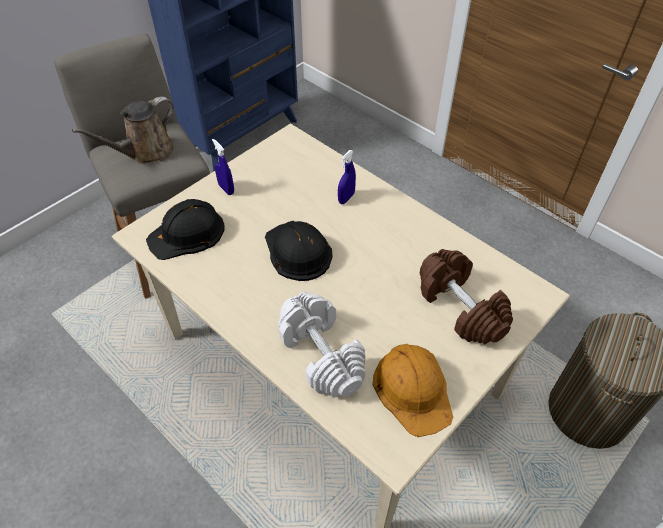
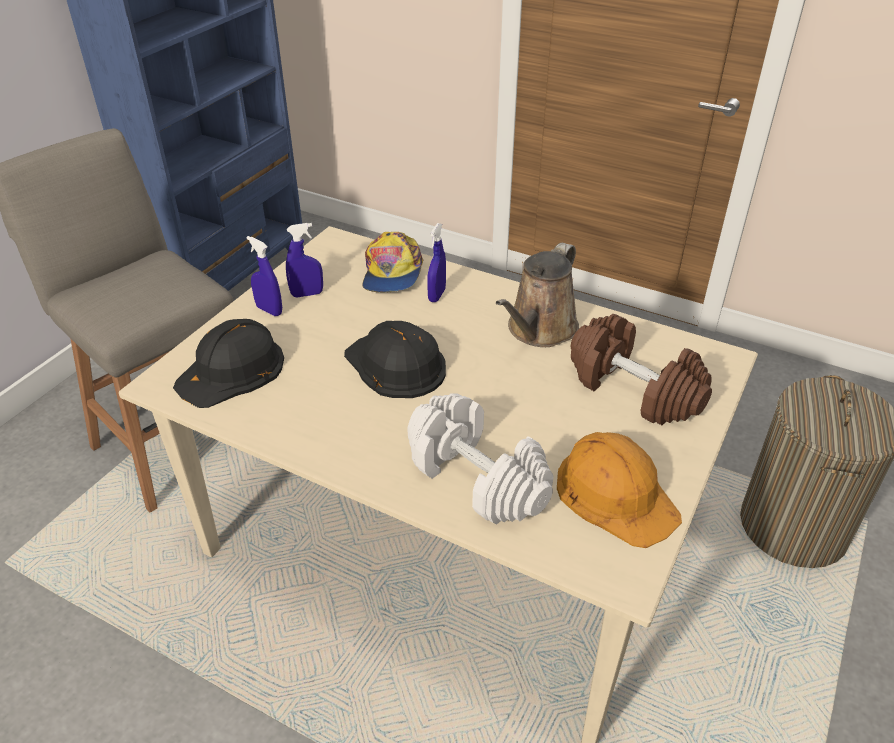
camera: 15 degrees left, 10 degrees down
(146, 152) = (136, 286): brown watering can -> brown watering can (539, 330)
(256, 180) = (307, 294): none -> blue spray bottle
(321, 172) = (392, 272): none -> cap

